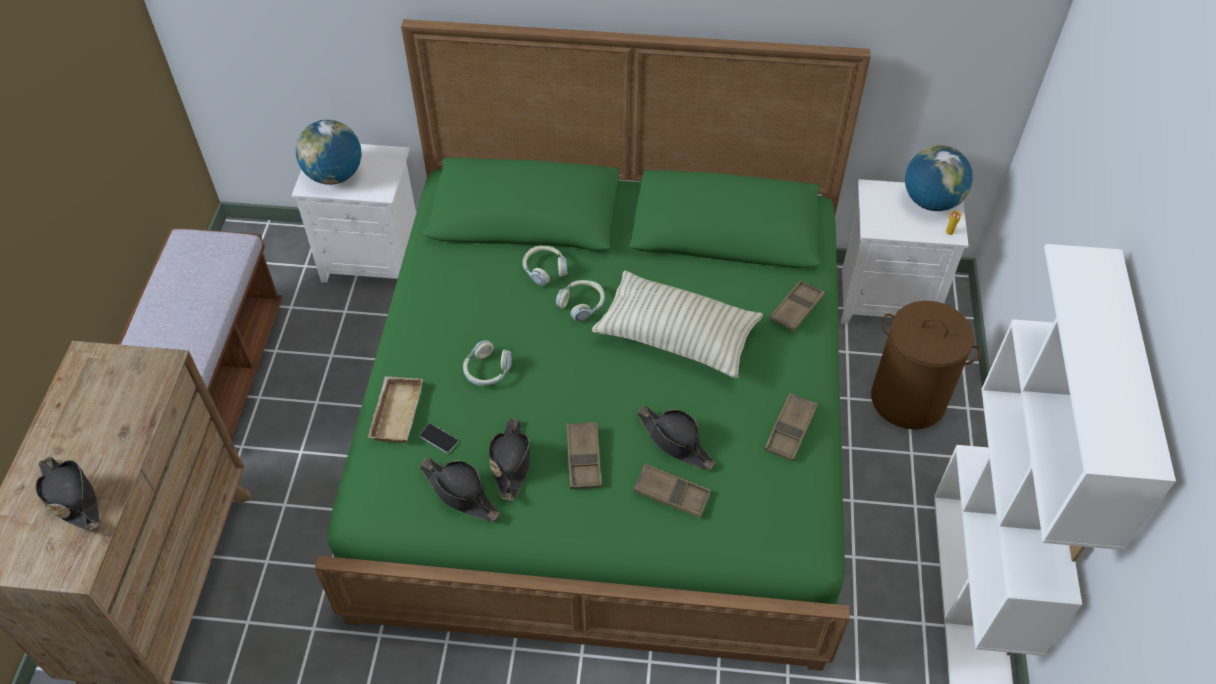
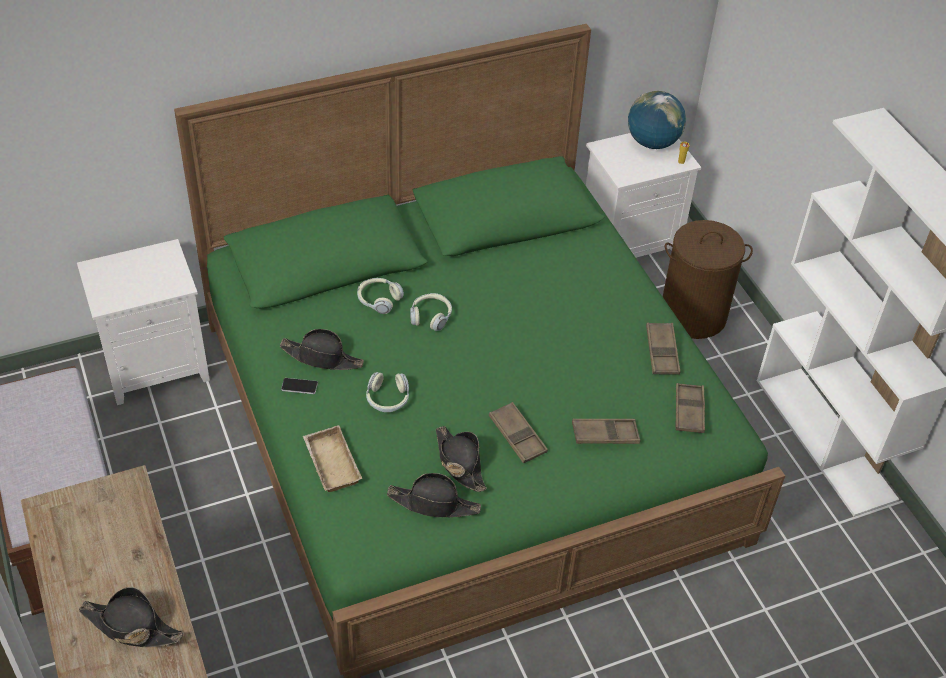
camera: 30 degrees left, 5 degrees down
(334, 175) = (123, 286): globe -> none
(439, 438) = (384, 469): phone -> phone (299, 386)
(675, 441) = (581, 394): black hat -> black hat (322, 357)
(677, 336) = (527, 314): pillow -> none
(796, 308) = (605, 259): brown tray -> brown tray (689, 411)

